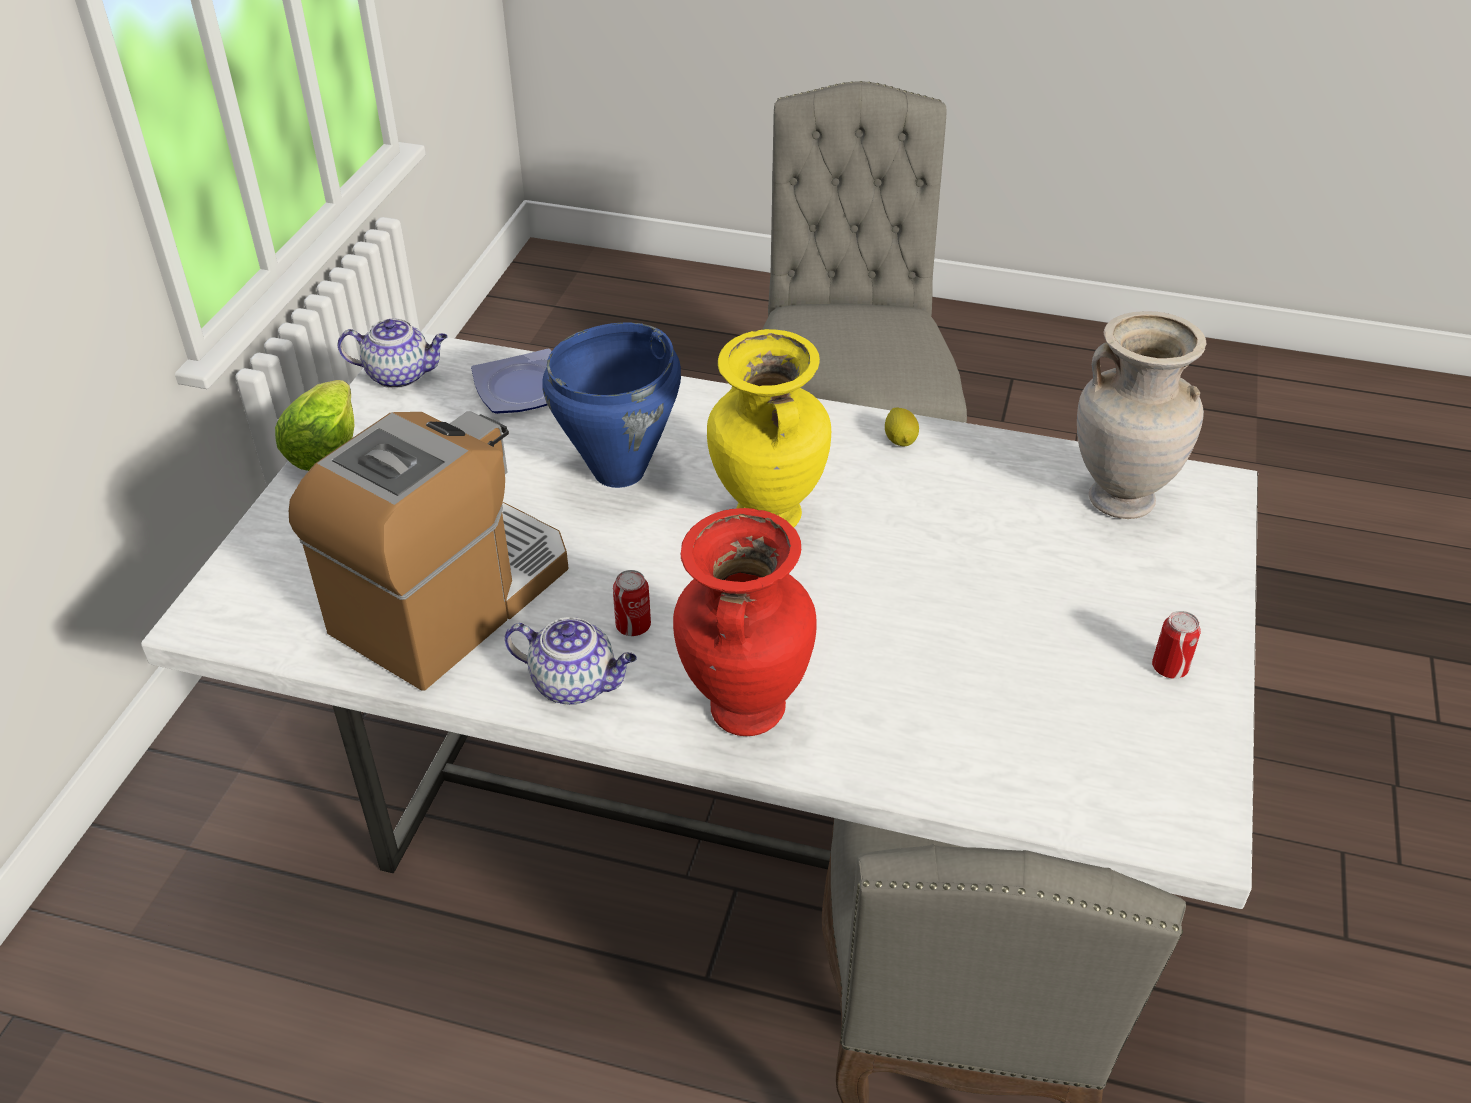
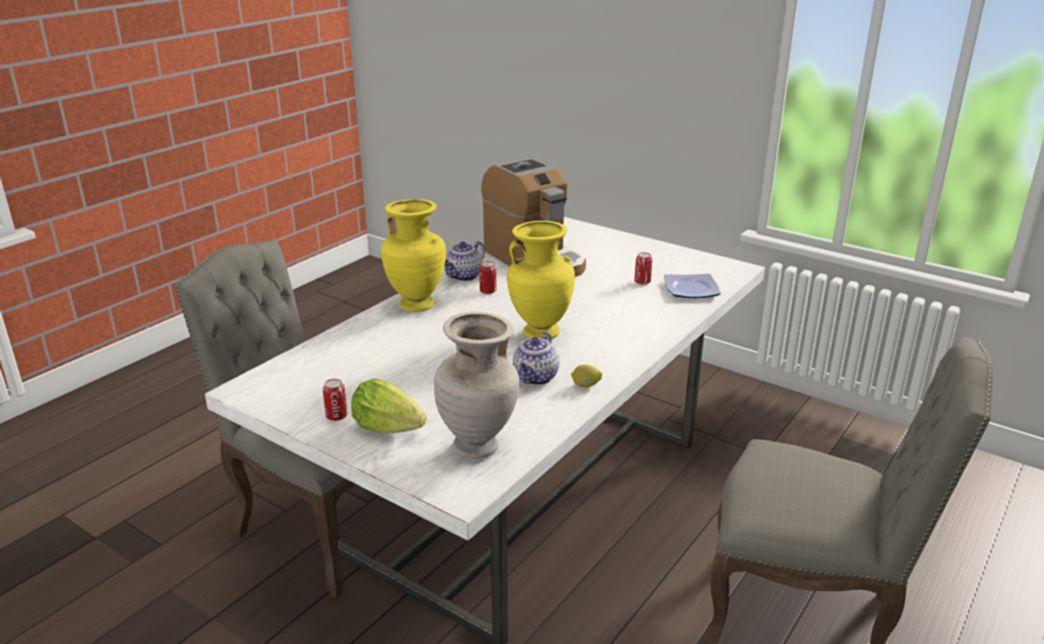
camera: 110 degrees right, 15 degrees down
(324, 451) = (656, 245): lettuce -> lettuce (387, 427)
(400, 375) = (715, 264): teapot -> teapot (535, 378)
(511, 443) = (642, 282): none -> can
(620, 471) = (603, 303): blue cooking pot -> none
(743, 710) = (417, 305): red vase -> yellow vase

